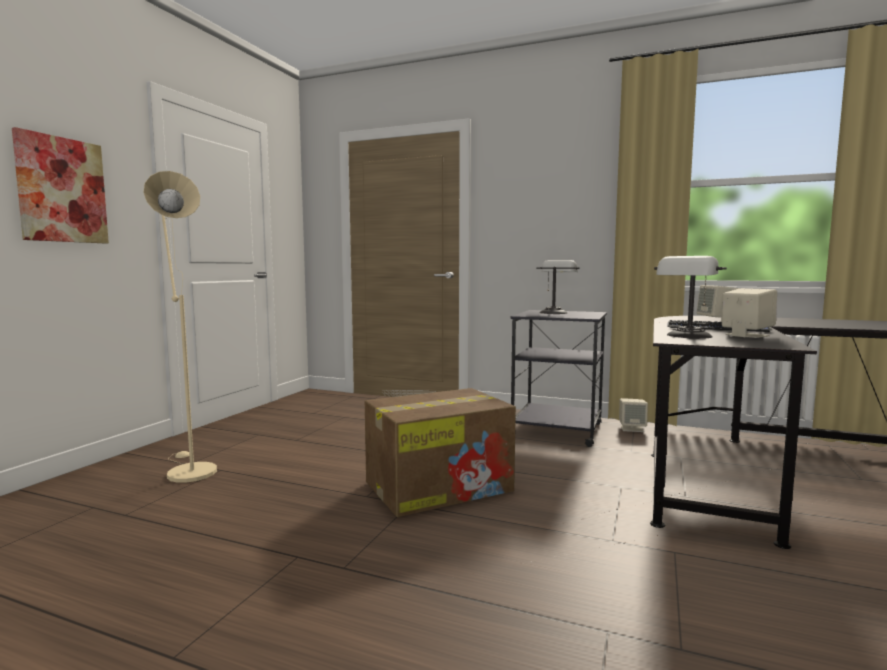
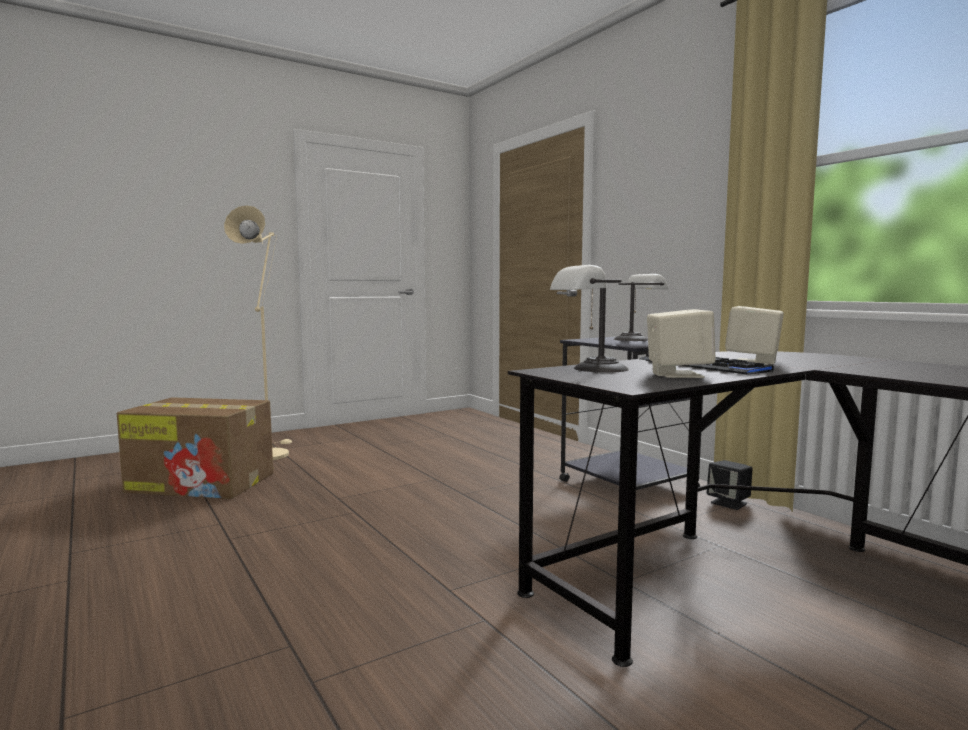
camera: 35 degrees right, 0 degrees up
(62, 190) = (215, 225): picture -> none
(440, 486) = (405, 506): cardboard box -> cardboard box (203, 483)
(632, 429) = (729, 503): beige speaker -> black speaker

